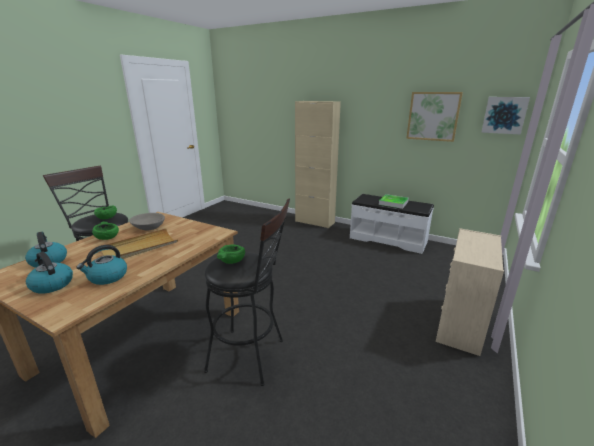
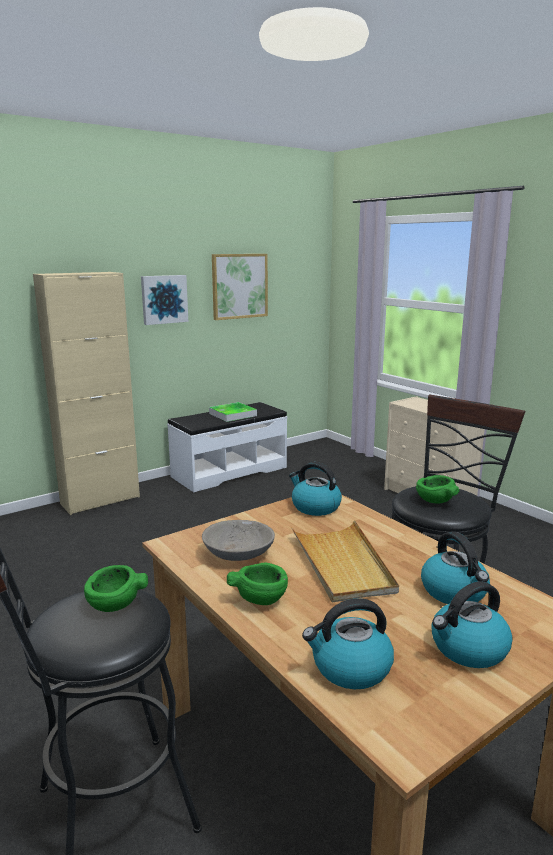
camera: 65 degrees left, 5 degrees down
(206, 232) = (315, 507): none -> kettle
(504, 115) = (304, 279): picture -> picture (164, 299)

